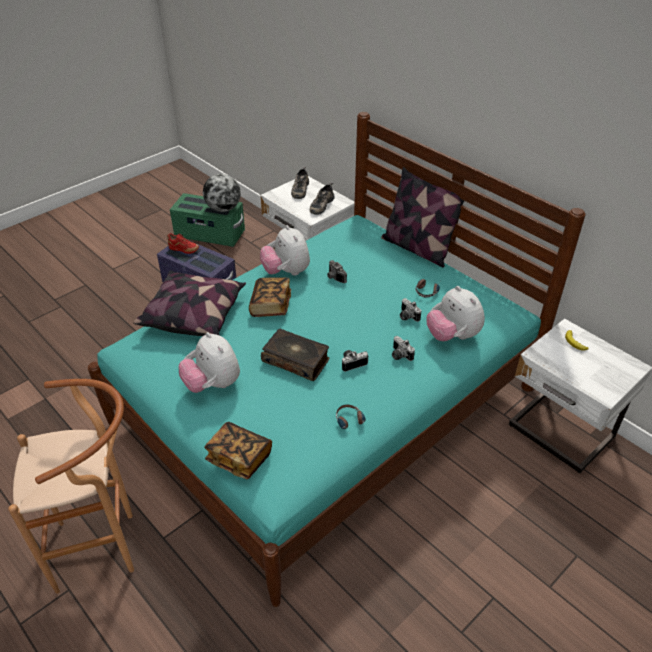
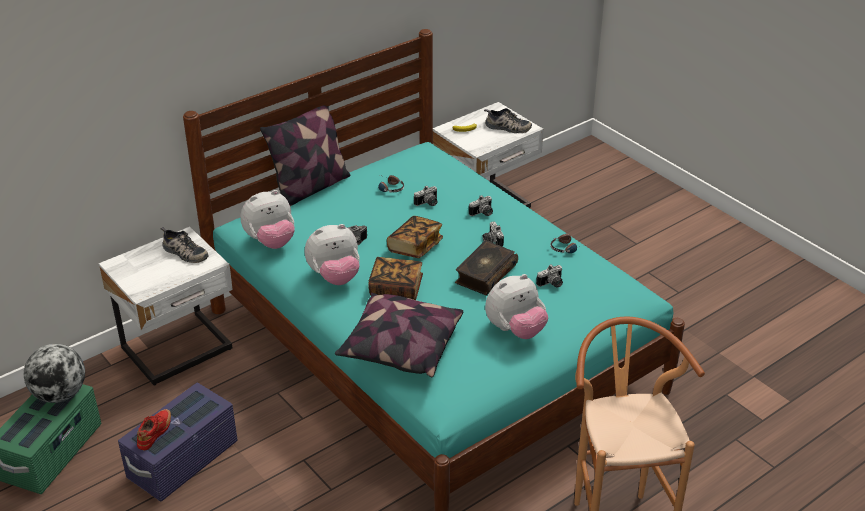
camera: 85 degrees left, 5 degrees down
(239, 458) = (609, 312): book -> book (415, 247)
(284, 410) = (552, 284): none -> camera
(300, 189) = (137, 269): shoe -> shoe (507, 127)
(452, 336) = (458, 183): plush toy -> plush toy (271, 242)

